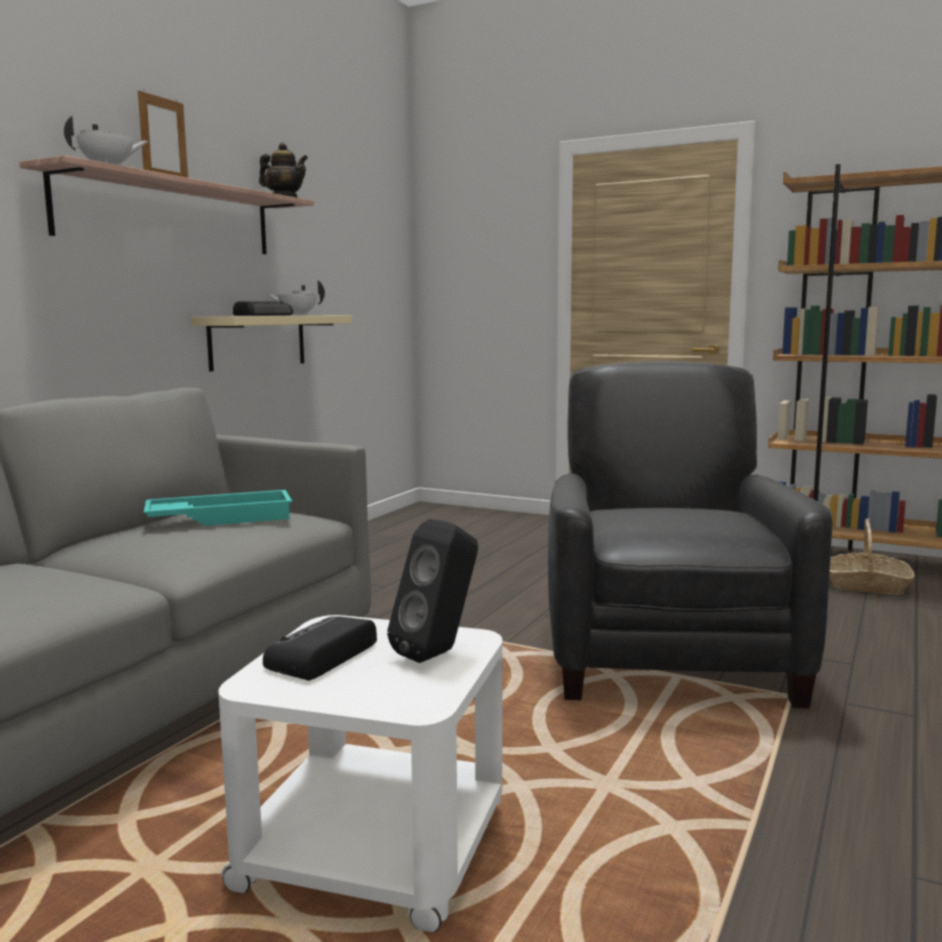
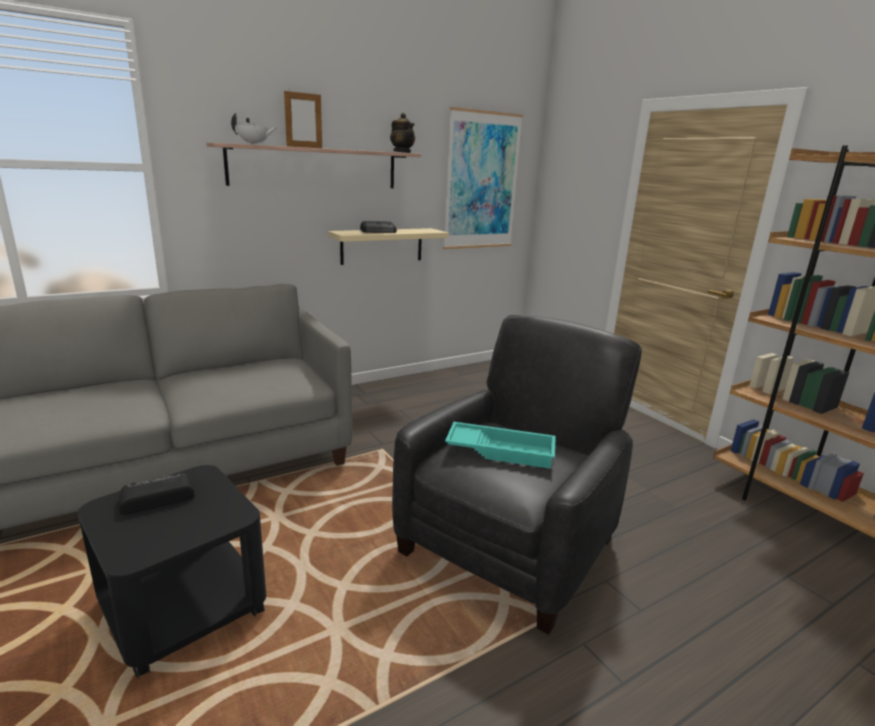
camera: 30 degrees right, 10 degrees up
(221, 518) = (260, 373): turquoise tray -> turquoise tray (501, 450)
(298, 315) = (409, 230): white teapot -> none
(359, 251) = (481, 181): none -> picture
(376, 848) = (184, 608): white side table -> black side table
(439, 653) = (205, 520): black speaker -> none
(866, 585) = (766, 538): basket -> none

